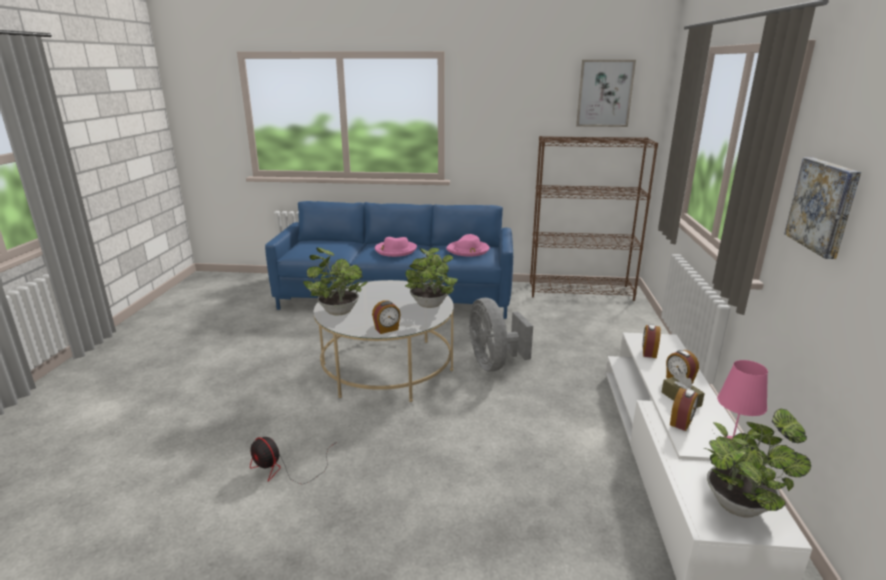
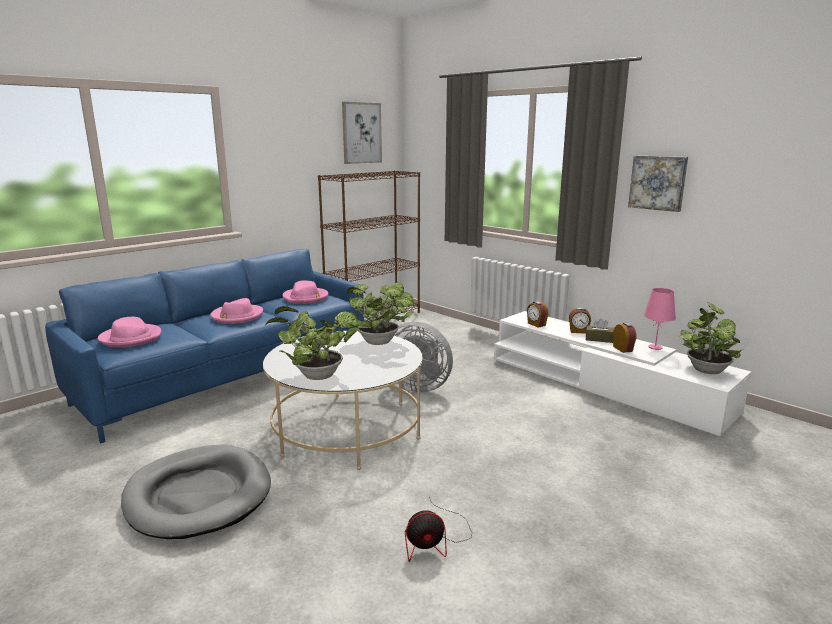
camera: 50 degrees left, 5 degrees down
(256, 362) = (198, 495): none -> grey dog bed
(315, 246) = (131, 338): none -> pink hat
(387, 329) = (395, 369): alarm clock -> none

